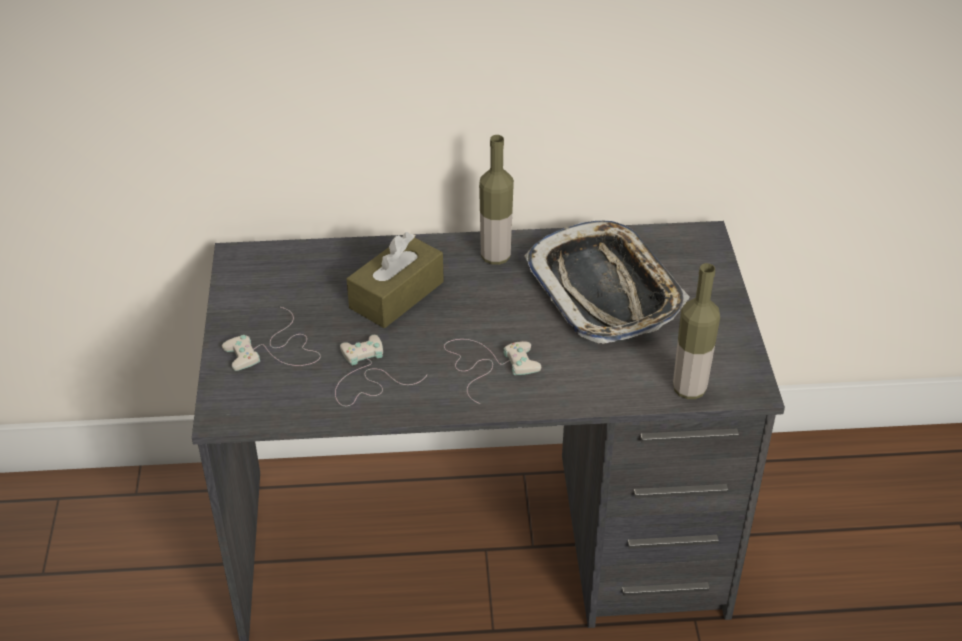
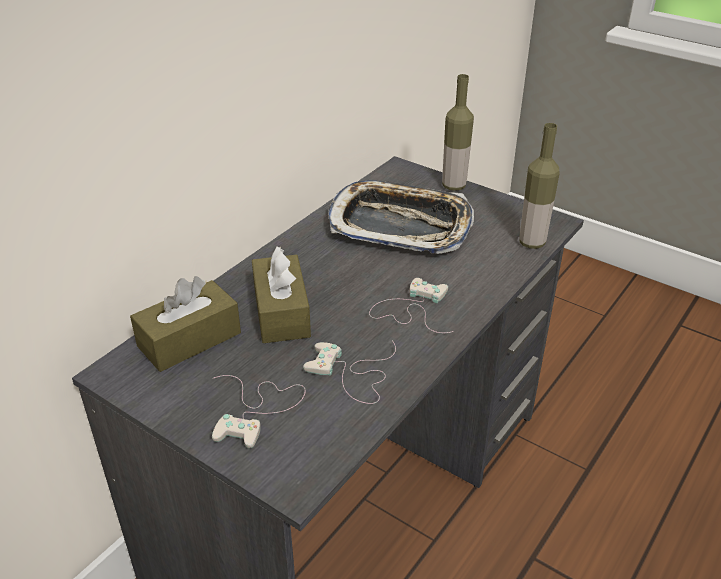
camera: 50 degrees left, 5 degrees down
(311, 269) = (189, 340): none -> brown tissue box
(495, 257) = (305, 249): bottle -> bottle (454, 186)

